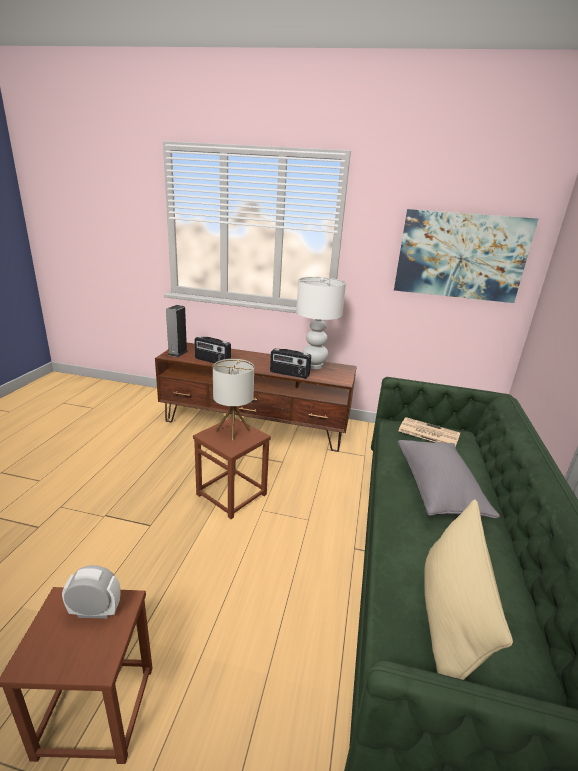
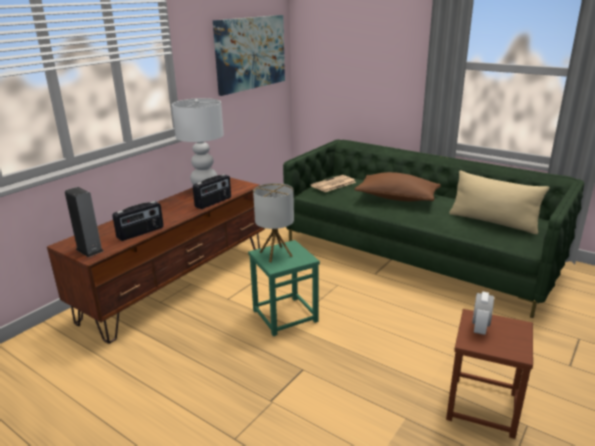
camera: 65 degrees left, 0 degrees up
(232, 494) = (285, 315): brown stool -> green stool
(438, 489) = (397, 198): grey pillow -> brown pillow

